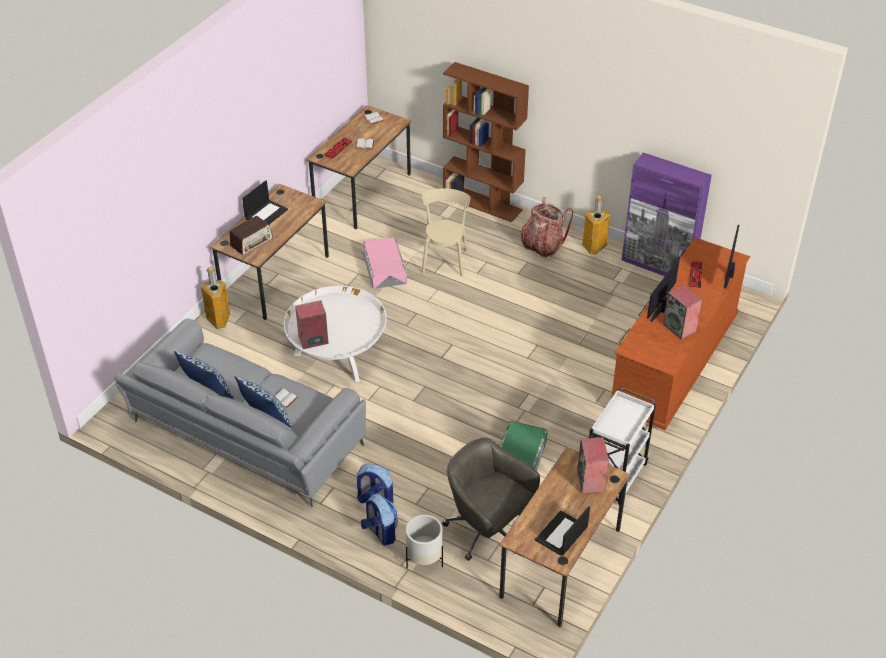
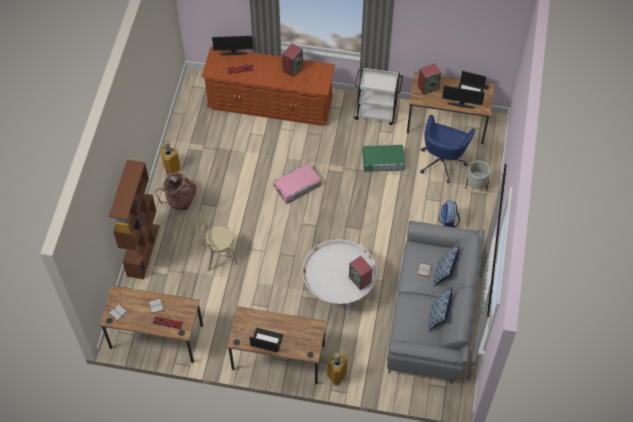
camera: 110 degrees left, 15 degrees up
(251, 242) = (302, 336): radio -> none
(380, 532) = (469, 211): backpack -> none
(384, 268) = (240, 289): pink storage box -> pink storage box (297, 185)
(487, 531) = (442, 161): grey office chair -> blue office chair
(658, 266) = (178, 129): purple cabinet -> none
(661, 309) = (279, 80): monitor -> monitor (461, 105)

